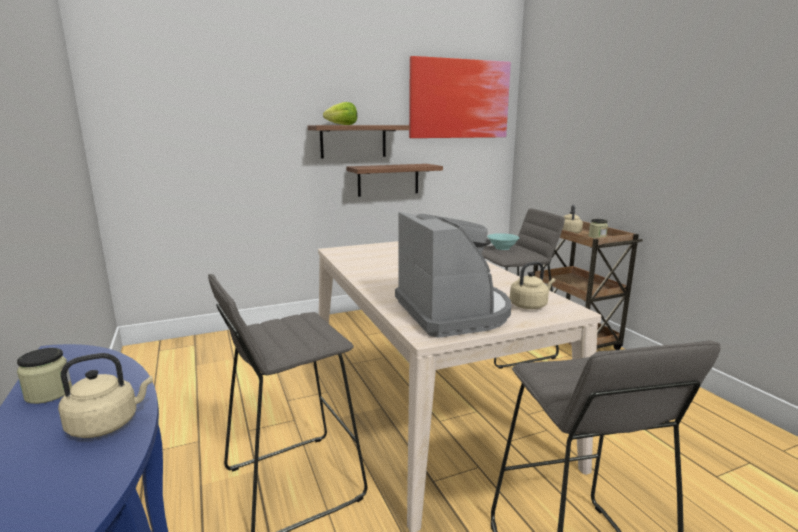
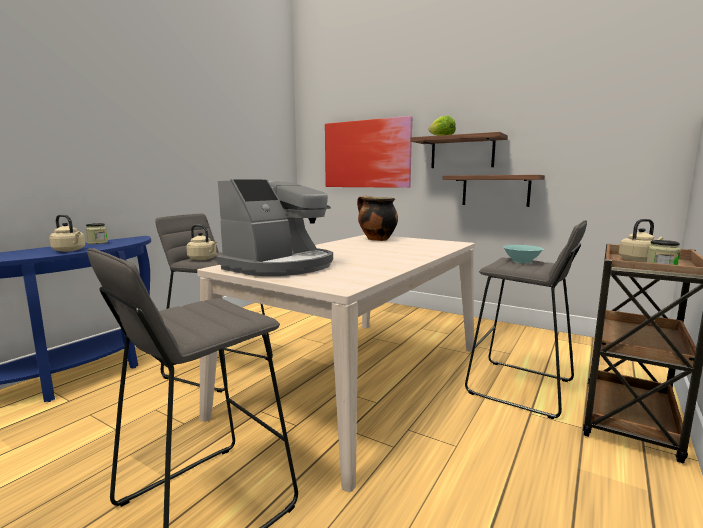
camera: 55 degrees right, 5 degrees down
(361, 253) = (376, 239): none -> cooking pot
(459, 99) = (596, 99): picture -> picture (367, 154)
(530, 305) = (331, 277): beige kettle -> beige kettle (203, 259)

